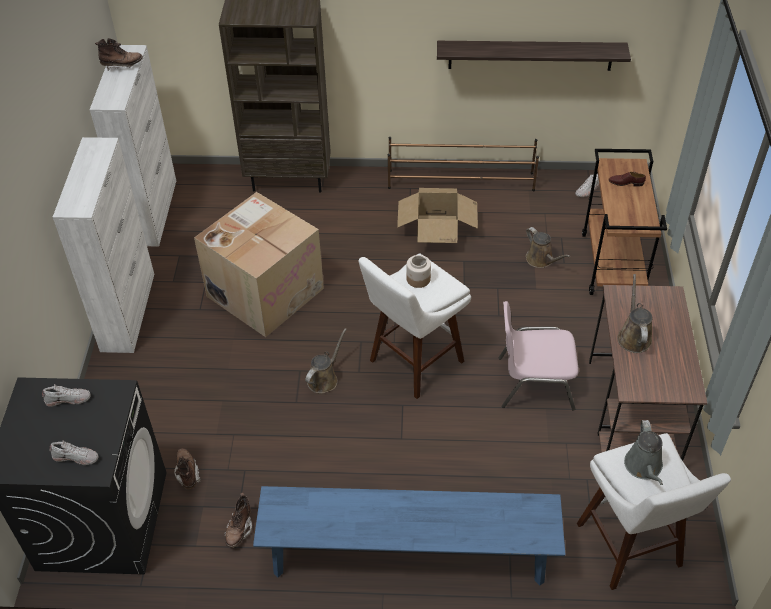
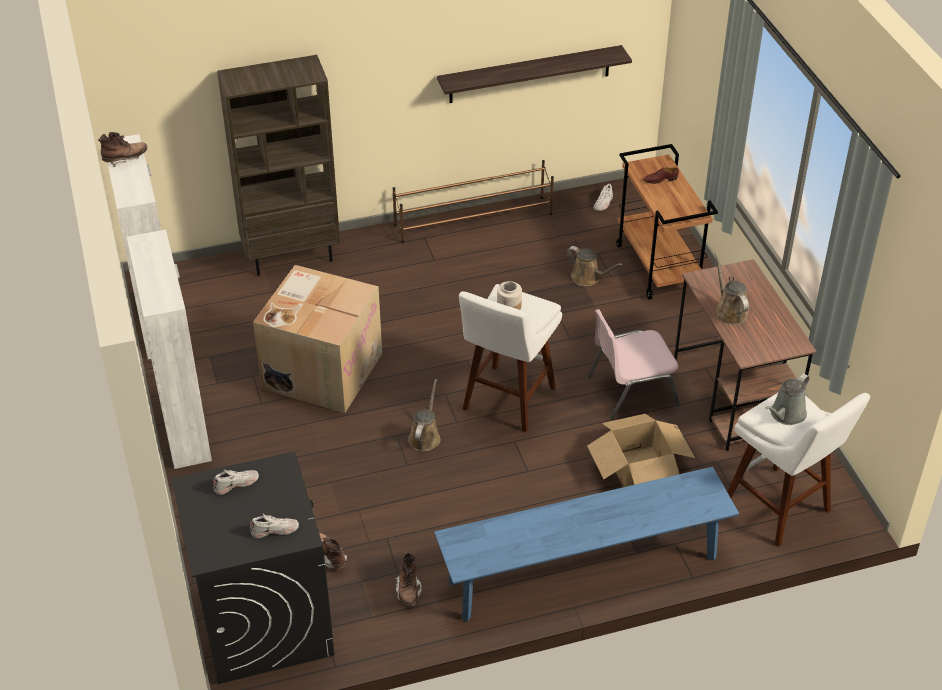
camera: 20 degrees left, 5 degrees down
(437, 229) = (471, 271): cardboard box -> cardboard box (639, 468)
(644, 467) = (786, 415): grey watering can -> grey watering can turned 60 degrees clockwise

